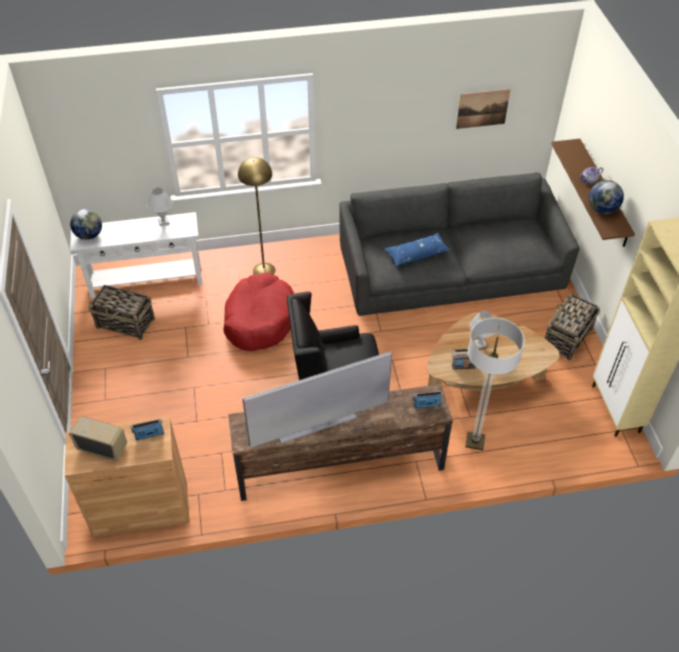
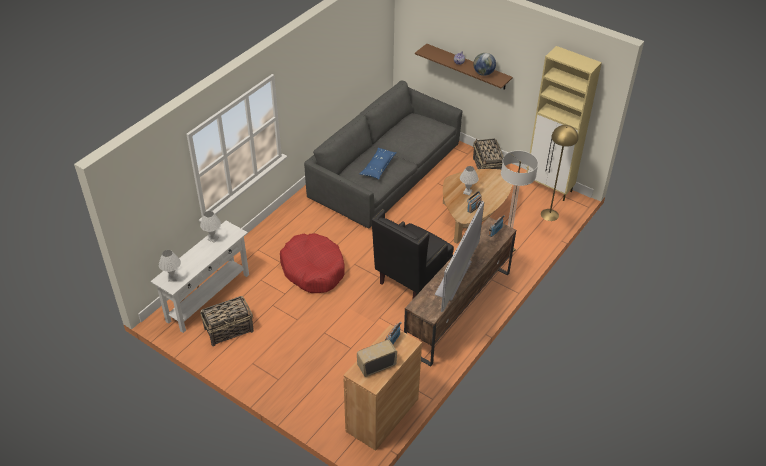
camera: 45 degrees left, 5 degrees down
(89, 235) = (173, 277): globe -> white table lamp
(264, 270) = (278, 241): yellow floor lamp -> yellow floor lamp (549, 215)
(482, 108) = (359, 53): picture -> none

